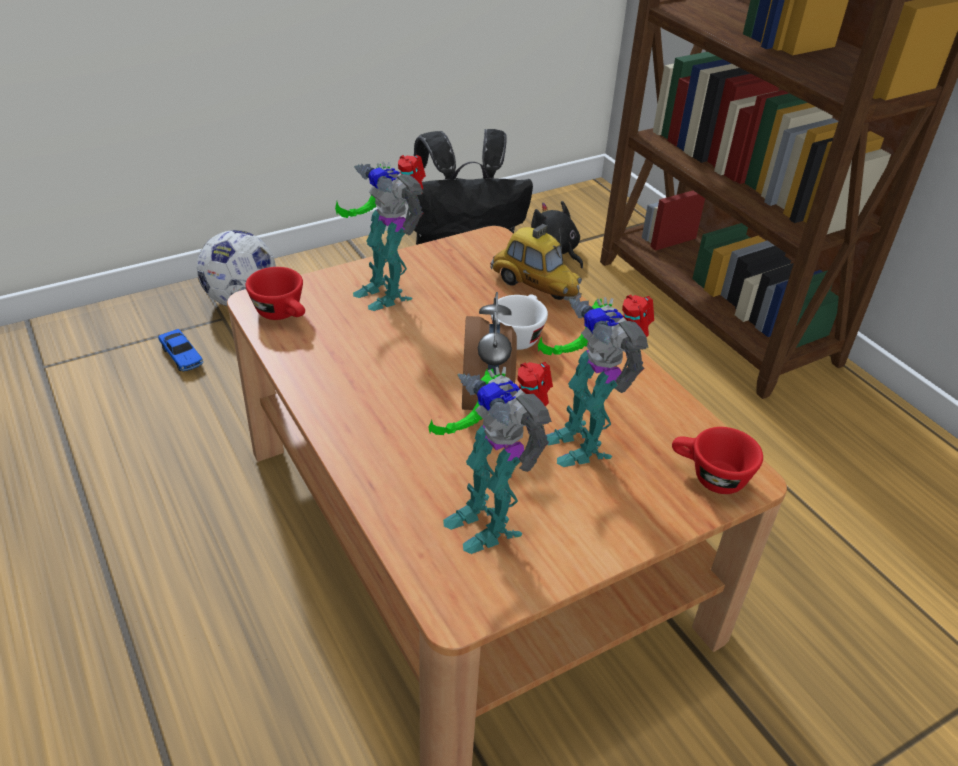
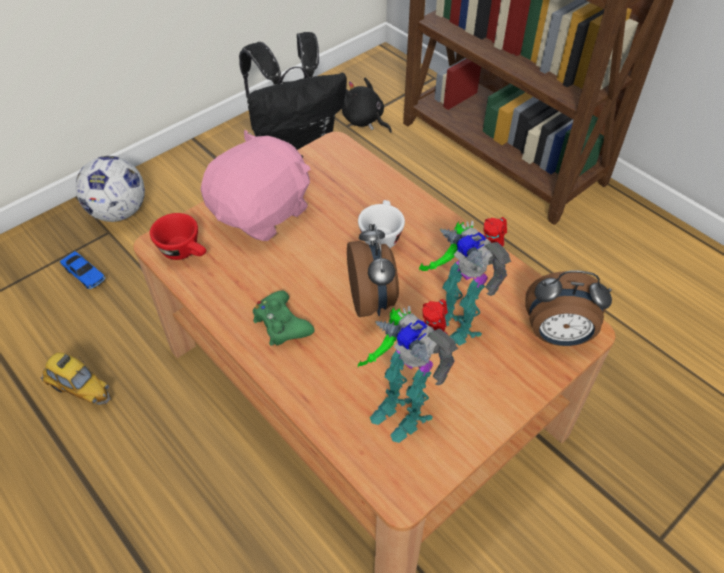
camera: 10 degrees left, 10 degrees up
(369, 404) = (281, 324): none -> green game controller
(386, 291) = (262, 213): toy robot -> pink plush toy
(535, 287) = (381, 186): toy car -> toy car (79, 389)
(709, 477) = (557, 336): red cup -> alarm clock

